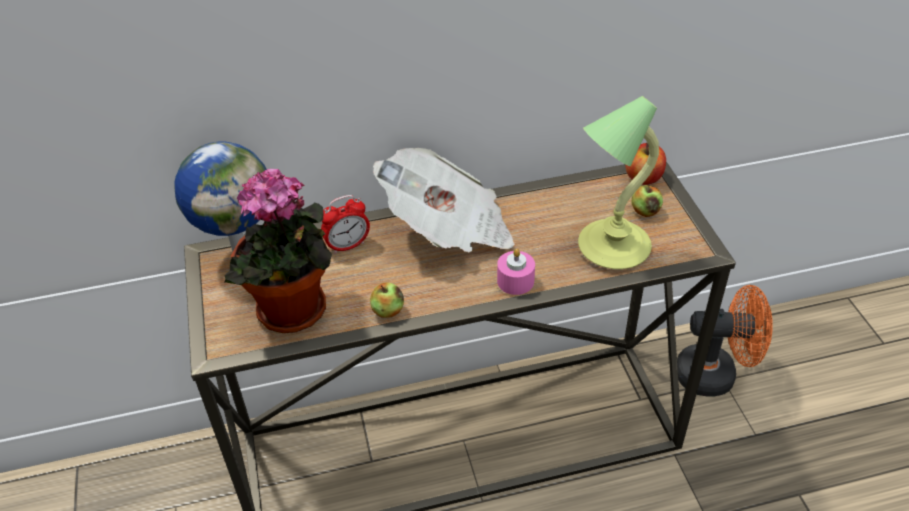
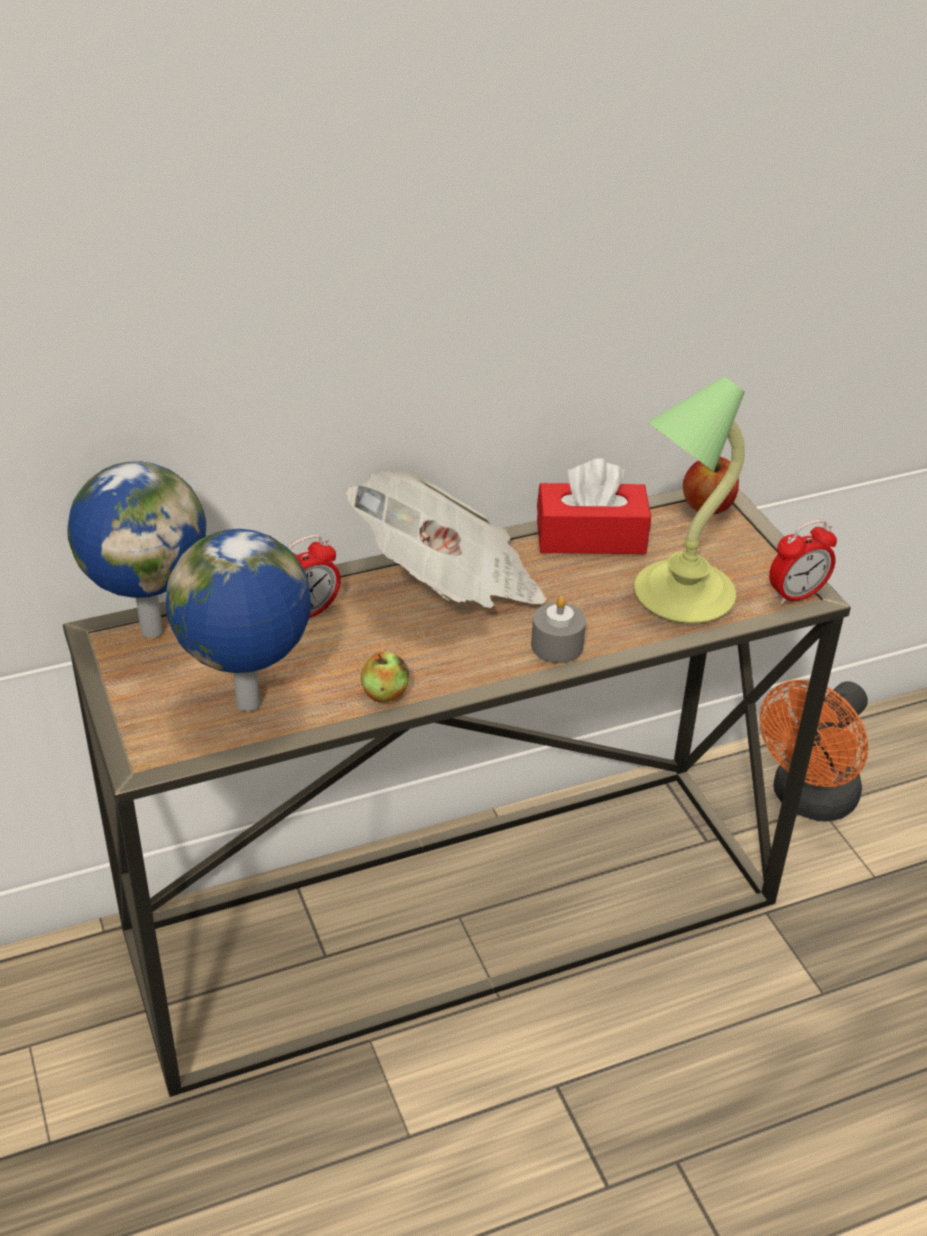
camera: 10 degrees left, 5 degrees down
(294, 314) = (249, 705): potted plant -> globe
(515, 281) = (557, 645): pink candle -> grey candle
(555, 198) = (590, 537): none -> red tissue box
(645, 211) = (717, 549): apple -> none
(696, 251) = (796, 595): none -> alarm clock
(715, 374) = (808, 800): orange fan -> orange fan turned 135 degrees clockwise

